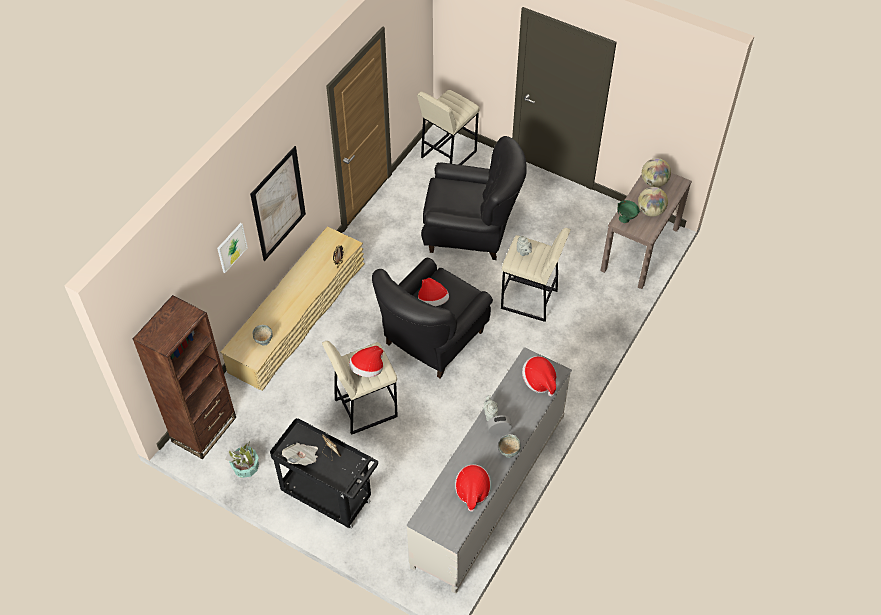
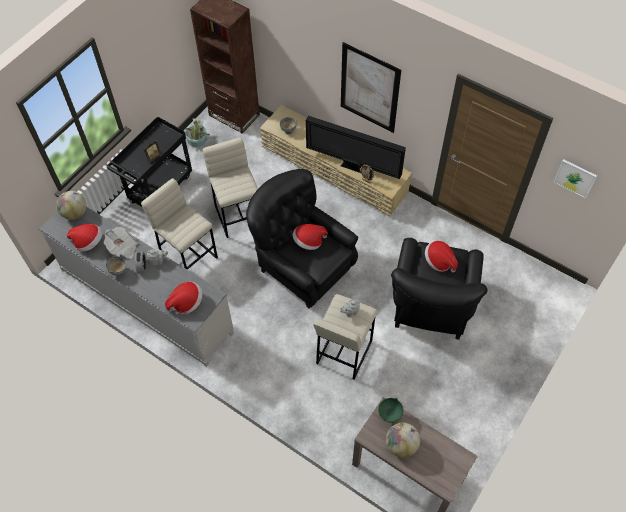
camera: 95 degrees right, 5 degrees up
(231, 247) = (314, 54): picture -> picture (575, 178)
(302, 458) = (152, 140): newspaper -> newspaper (122, 247)
(320, 277) = (352, 167): none -> television
(367, 369) = (229, 182): hat -> hat (439, 261)
(448, 155) = (537, 294): beige stool -> beige stool (188, 256)
(654, 182) = (446, 456): globe -> globe (75, 213)

